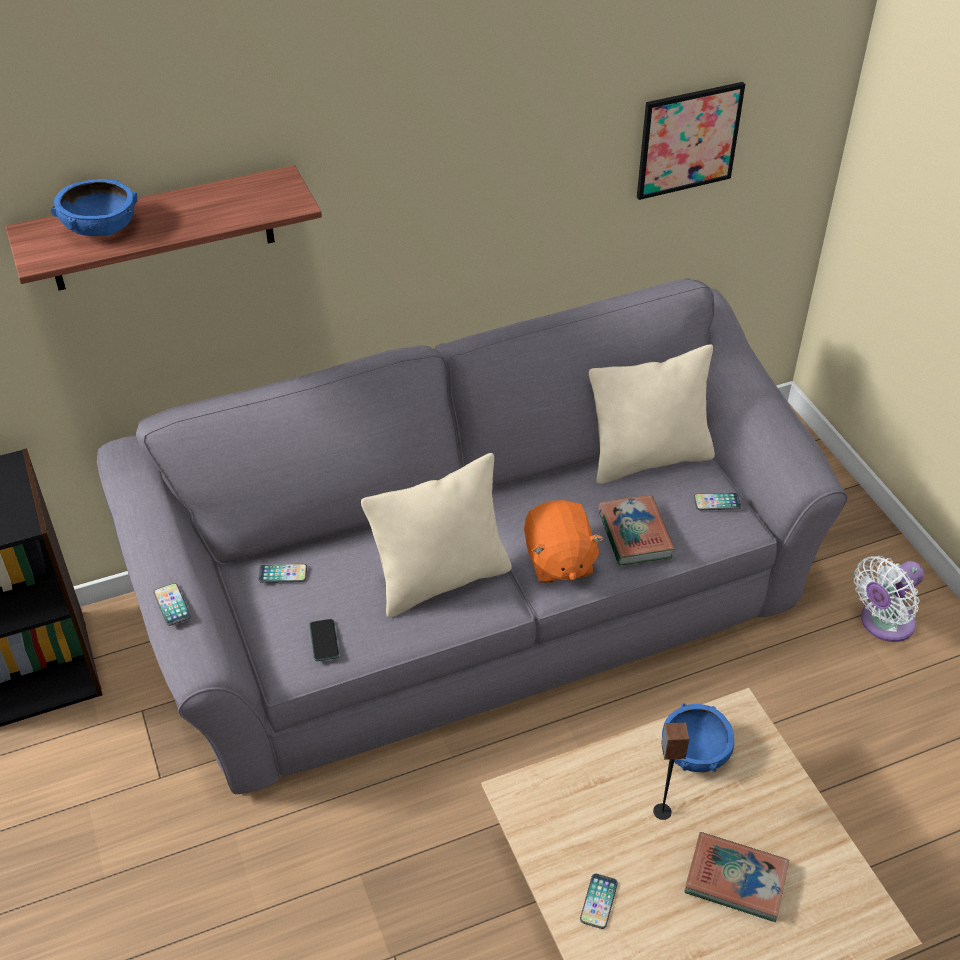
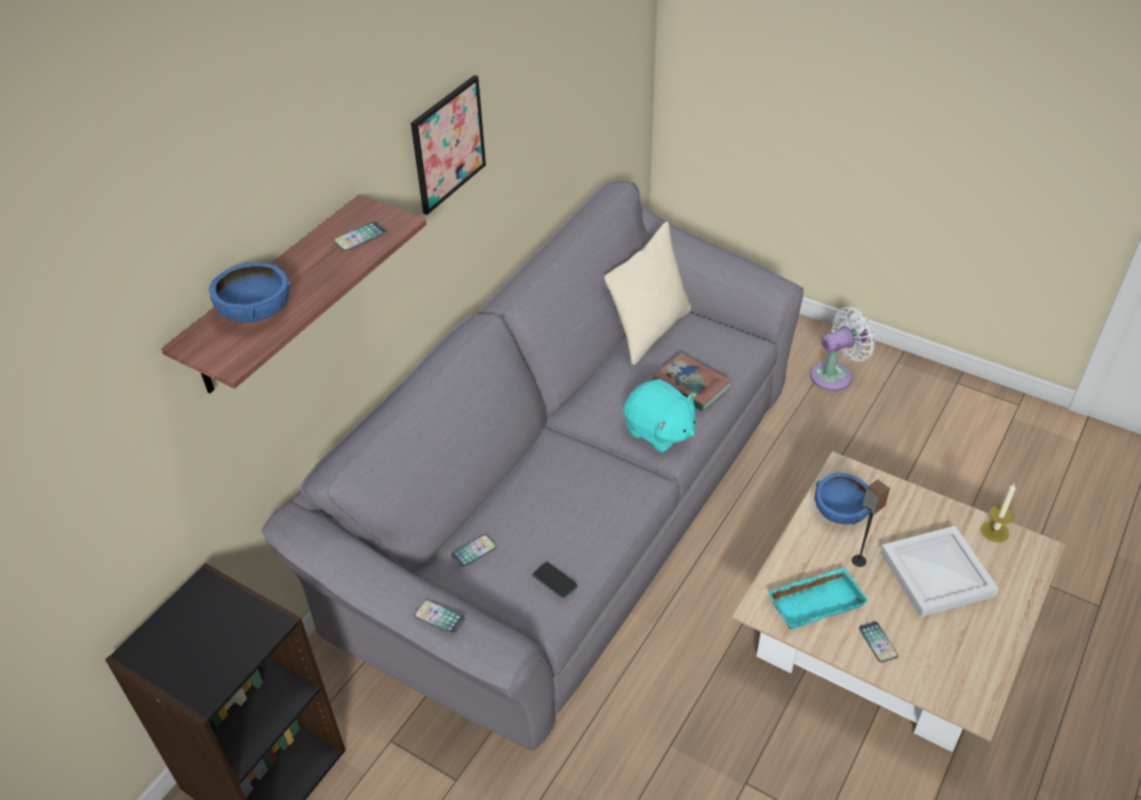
camera: 35 degrees left, 0 degrees up
(441, 580) = (593, 489): beige pillow -> none
(558, 561) = (659, 431): orange plush toy -> turquoise plush toy
(577, 821) = (815, 601): none -> turquoise tray
(688, 140) = (581, 72): picture -> picture (448, 144)
(717, 502) = (721, 337): phone -> phone (360, 237)
(735, 879) = (938, 574): book -> white tray
(848, 877) = (995, 531): none -> candle
(883, 623) = (835, 374): white fan -> white fan turned 135 degrees counterclockwise

